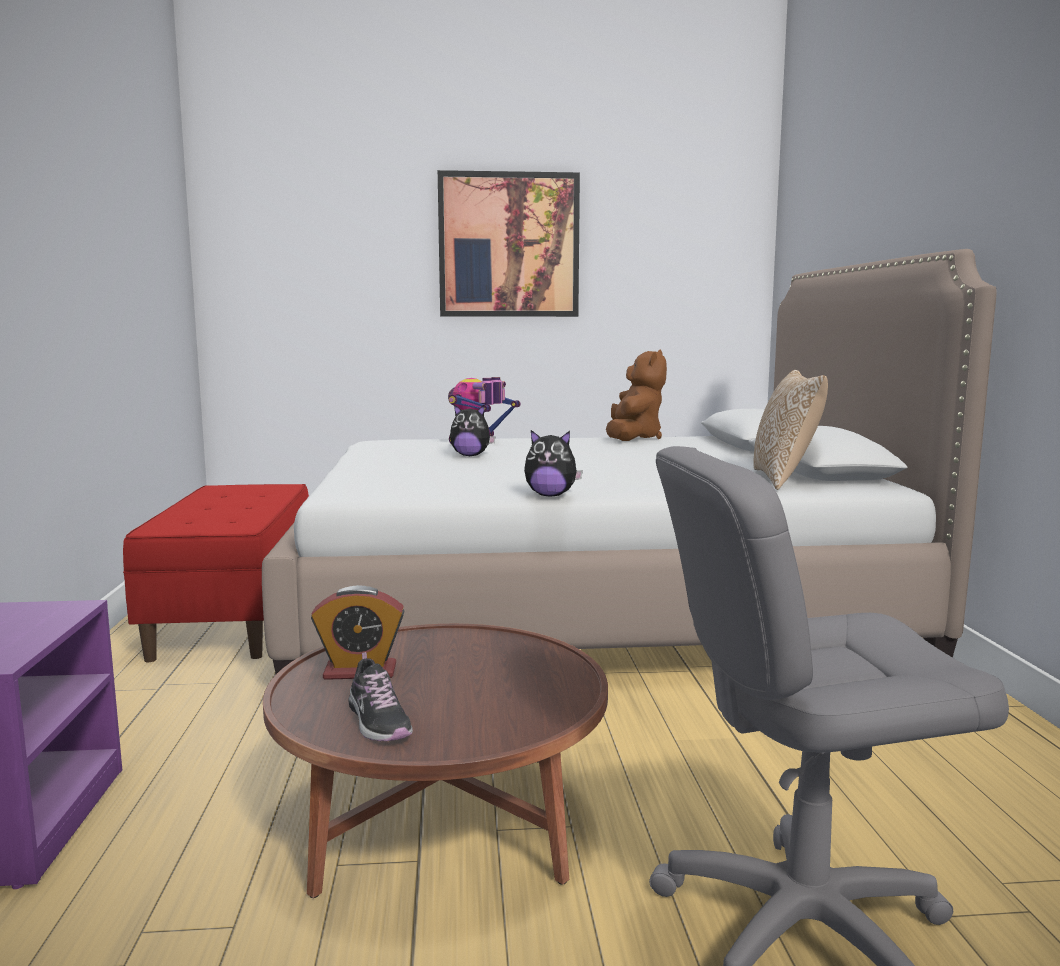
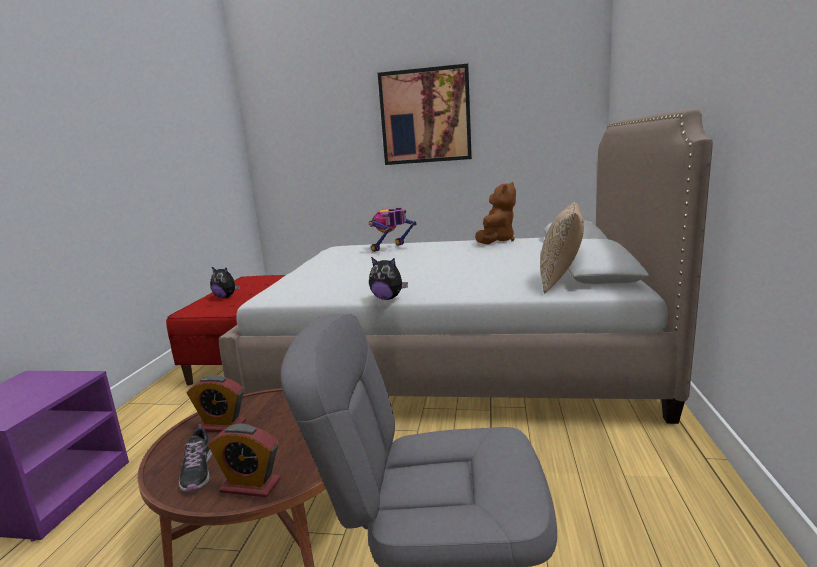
camera: 15 degrees right, 5 degrees up
(470, 456) = (377, 260): plush toy -> plush toy (226, 297)
(486, 729) = (250, 486): none -> alarm clock

